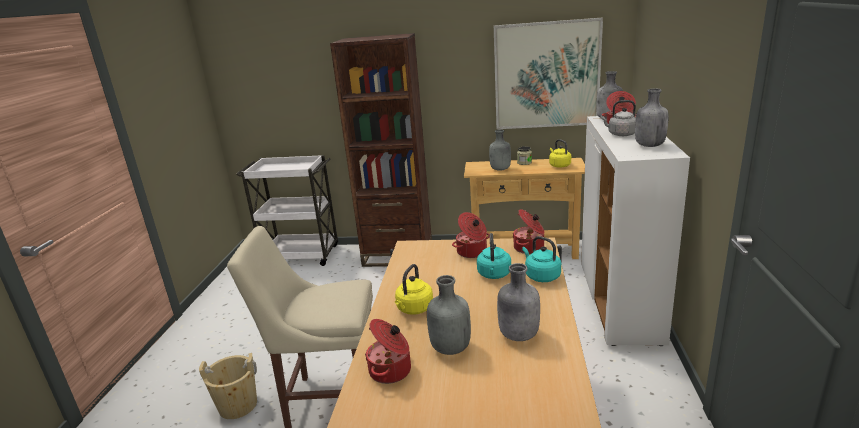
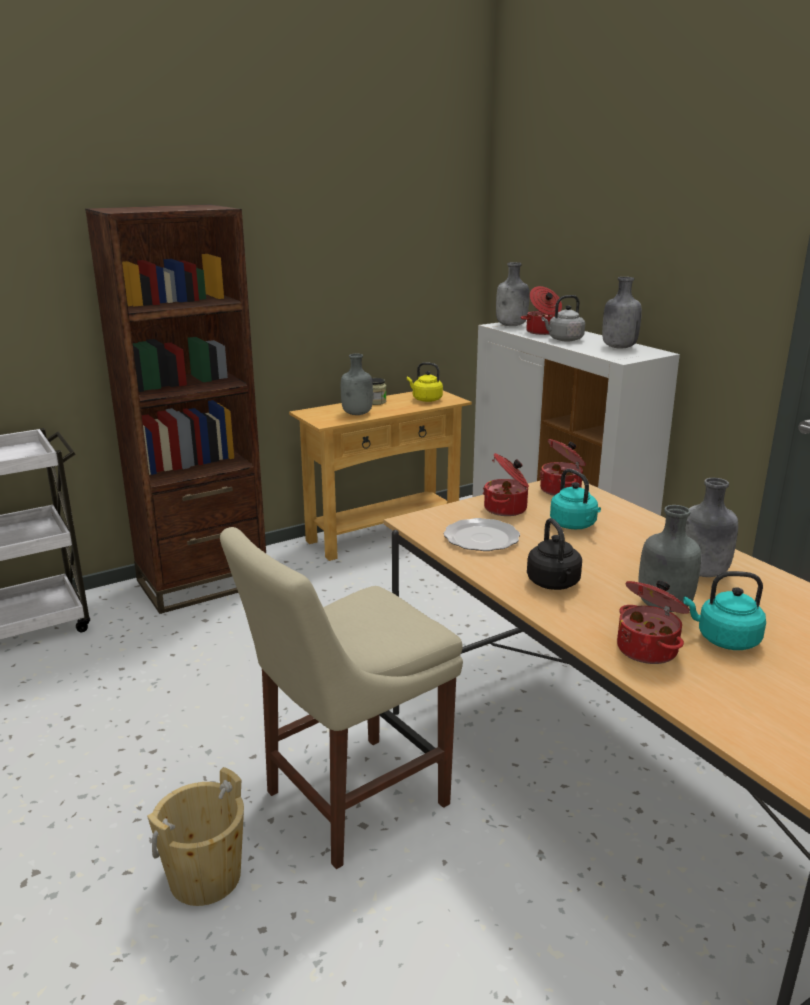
camera: 40 degrees left, 0 degrees up
(414, 309) = (554, 584): yellow kettle -> black kettle
(426, 267) = (482, 538): none -> plate
(541, 276) = (623, 513): turquoise kettle -> turquoise kettle (724, 639)
(546, 75) = (391, 273): picture -> none

